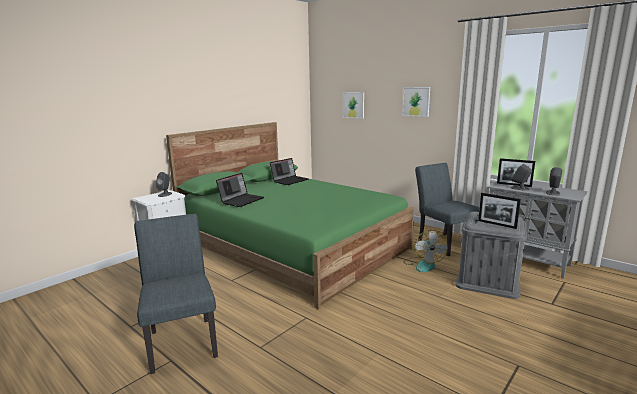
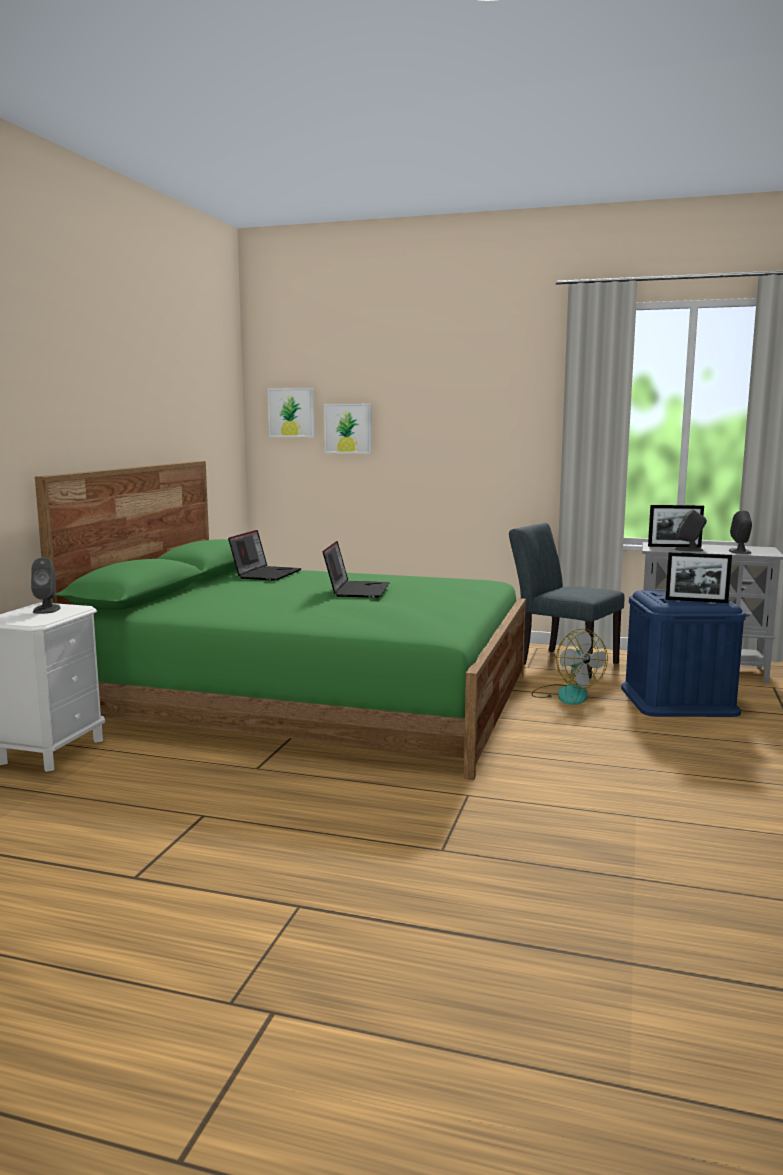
camera: 25 degrees left, 5 degrees down
(182, 340) = (280, 872): grey chair -> none
(241, 200) = (229, 607): laptop -> laptop (356, 590)
(416, 101) = (478, 419): picture -> picture (291, 412)
(488, 280) = (678, 700): grey storage box -> blue storage box

